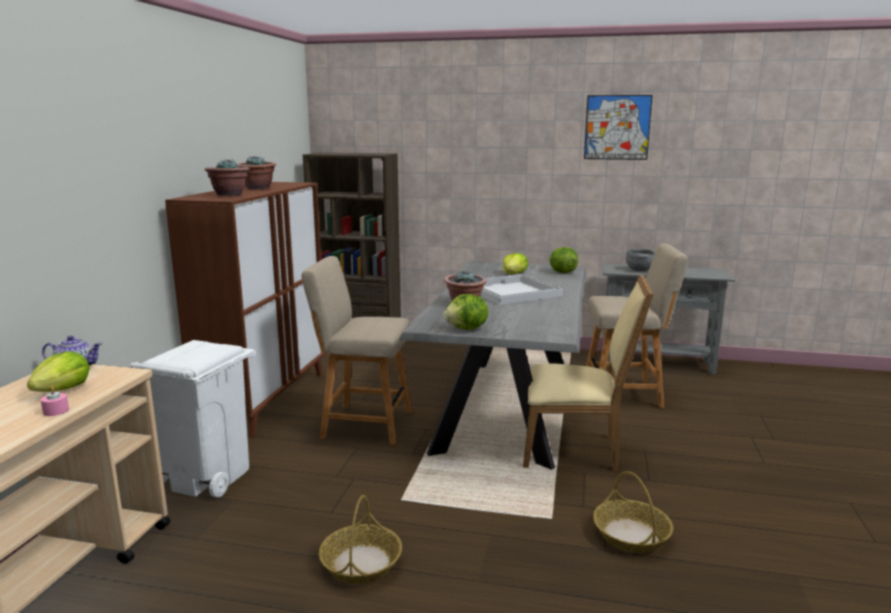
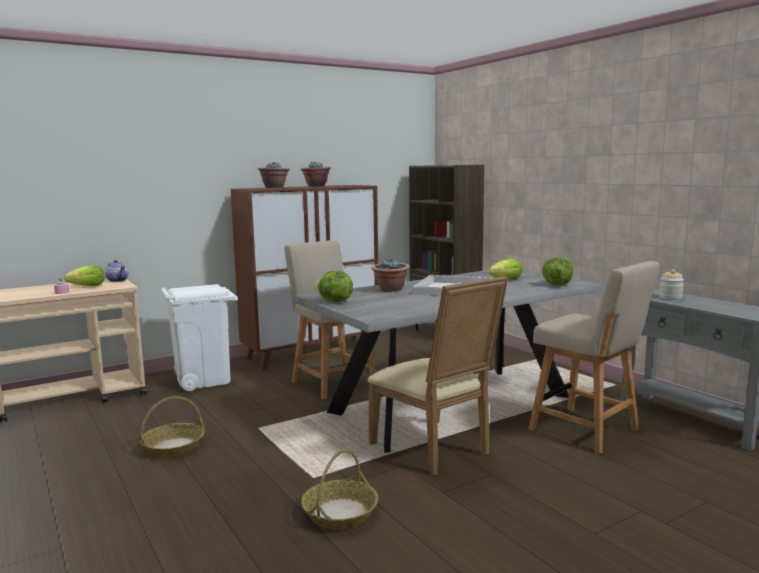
camera: 45 degrees right, 5 degrees down
(617, 127) = (672, 128): picture -> none
(639, 270) = (670, 298): grey bowl -> jar

